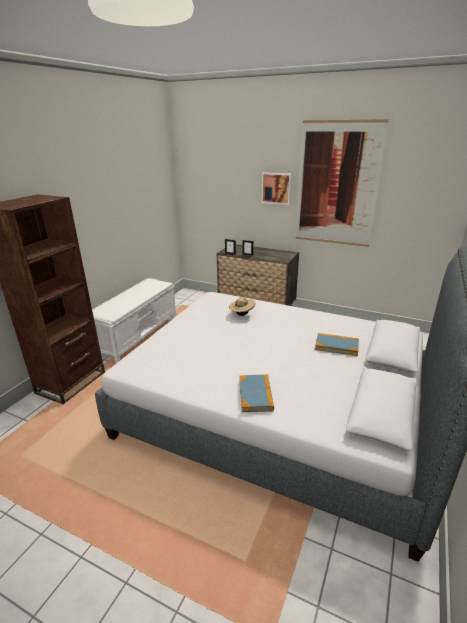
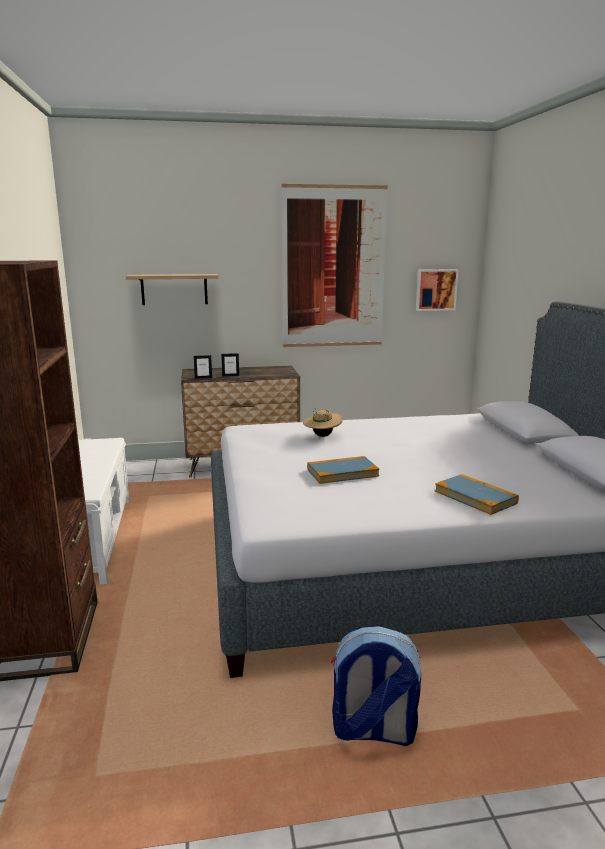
camera: 35 degrees left, 10 degrees down
(131, 502) = (372, 731): none -> backpack
(230, 192) = (174, 289): none -> shelf
(276, 188) = (249, 277): picture -> picture (435, 289)
(336, 346) = (472, 439): book -> book (342, 473)

